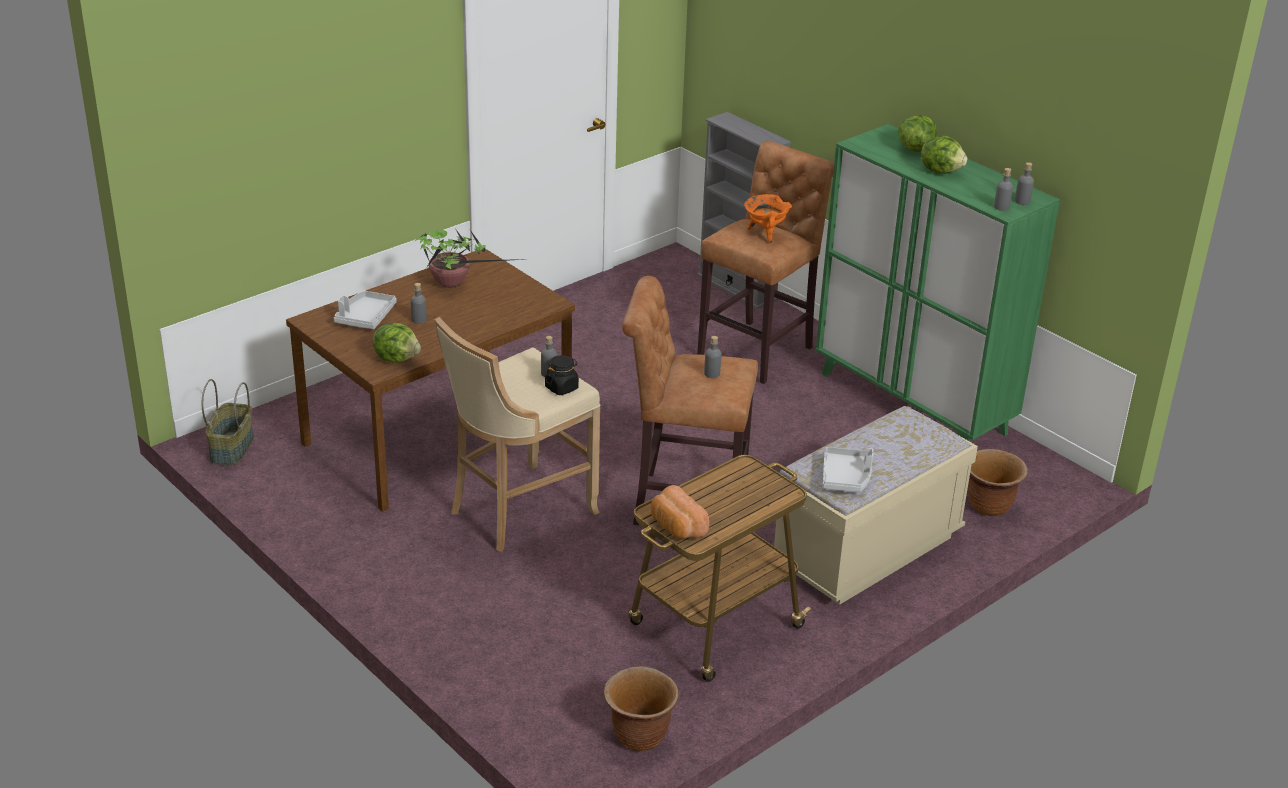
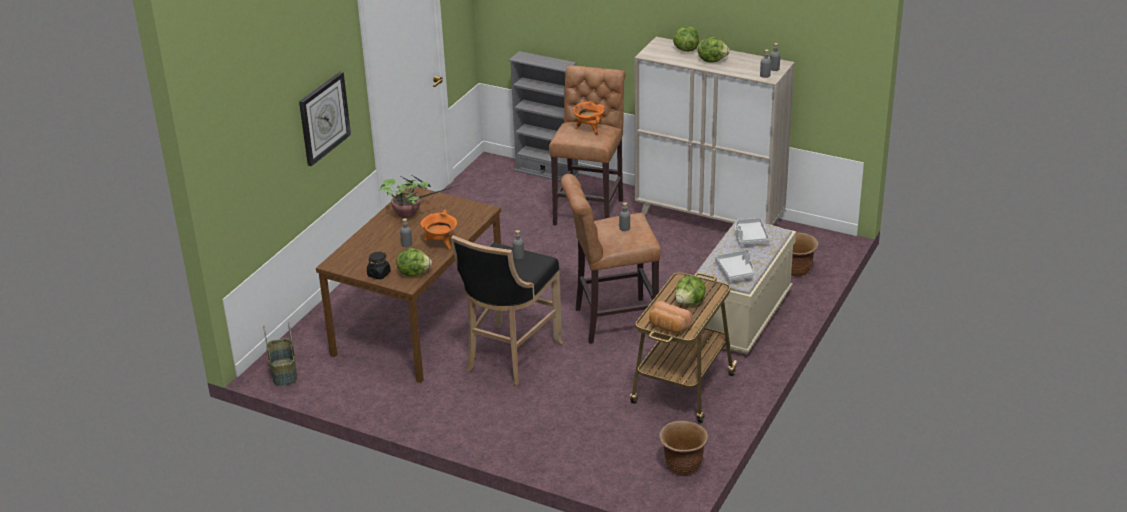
camera: 20 degrees left, 0 degrees up
(365, 317) = (369, 252): grey tray -> grey tray (750, 237)
(376, 128) = (323, 118): none -> wall clock
(461, 330) = (440, 244): none -> orange cooking pot
(517, 511) = (509, 357): beige stool -> black stool
(561, 388) = (534, 263): black jar -> black jar (379, 274)
(733, 501) = (689, 302): none -> lettuce
(913, 403) = (709, 219): green cabinet -> beige cabinet

